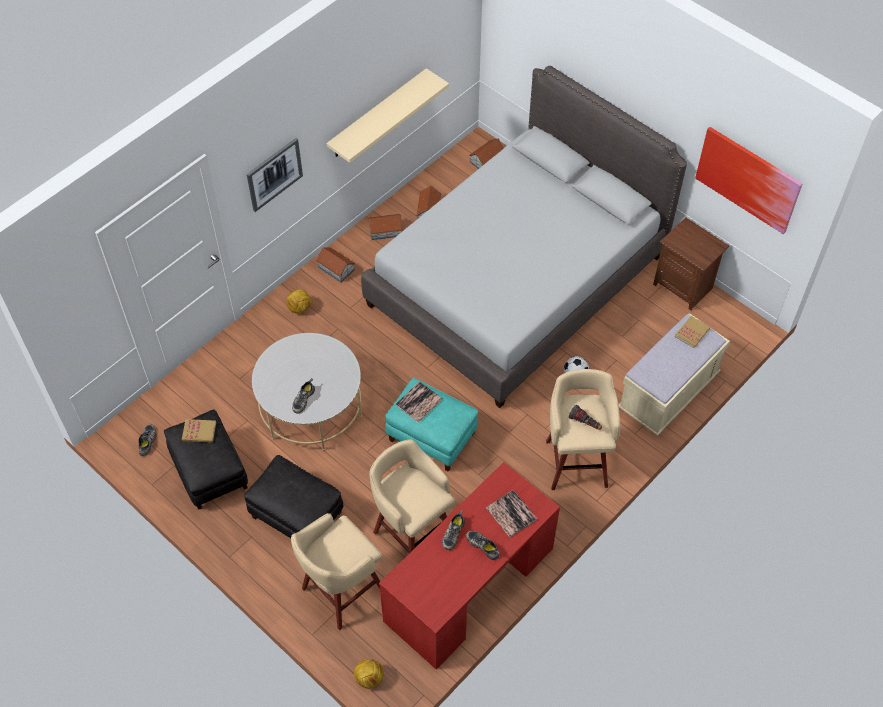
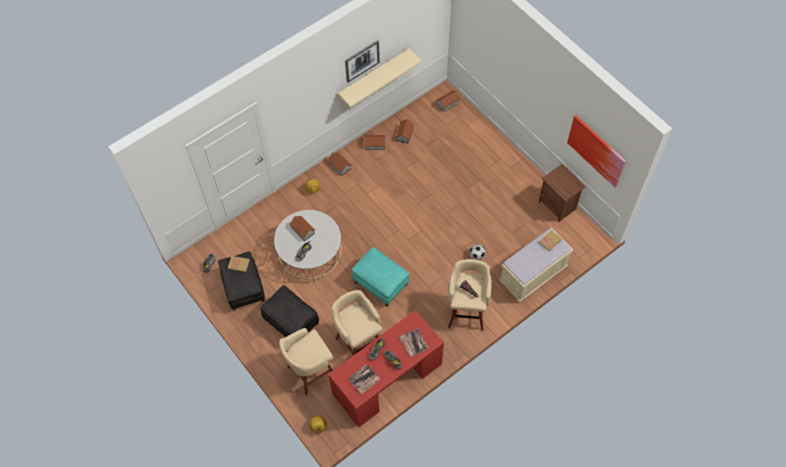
camera: 10 degrees right, 5 degrees up
(274, 174) = (302, 111): picture -> picture (362, 60)
(296, 365) = (302, 230): none -> toy house
(418, 402) = (373, 263): book -> book (364, 379)
(517, 280) = (452, 188): grey bed -> none

